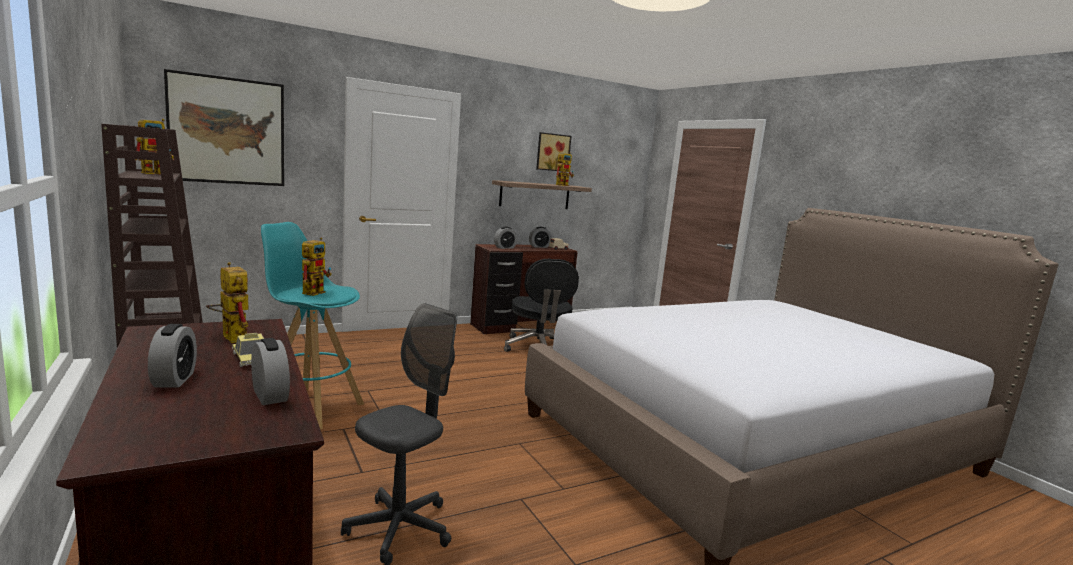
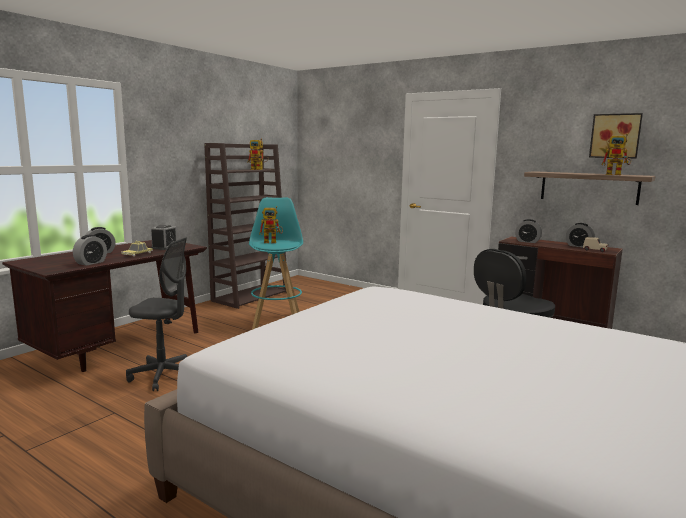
camera: 65 degrees right, 0 degrees up
(227, 131) = (338, 143): picture -> none
(230, 336) = (165, 247): toy robot -> alarm clock

